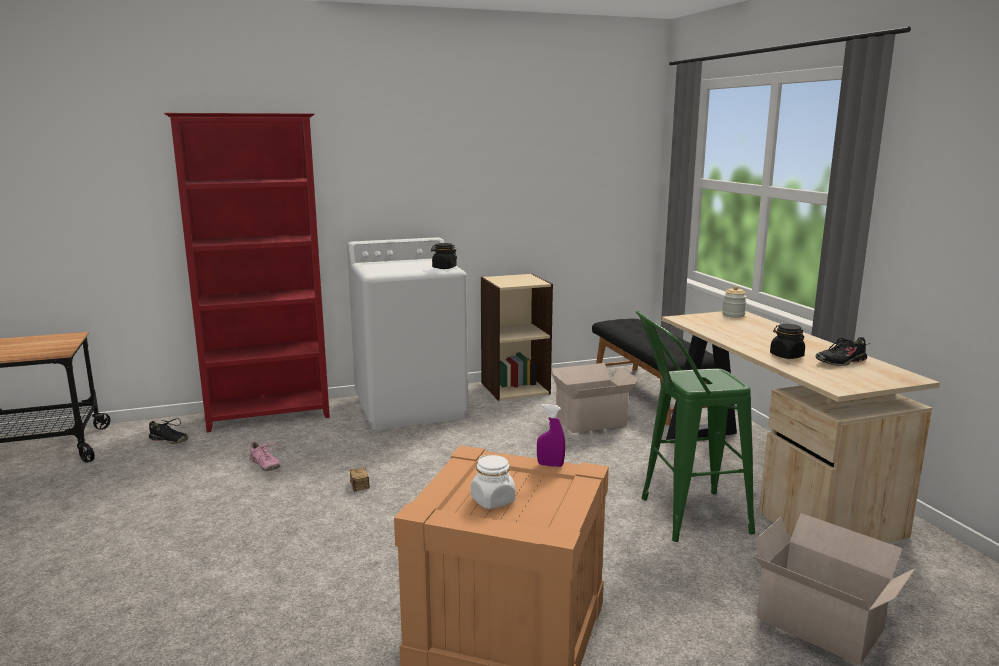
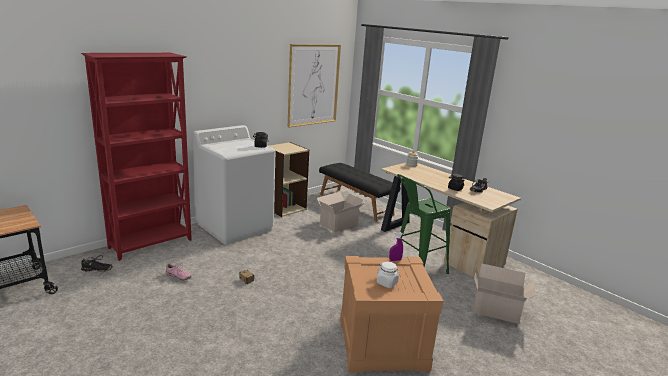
camera: 25 degrees left, 5 degrees up
(580, 175) = (313, 85): none -> picture

